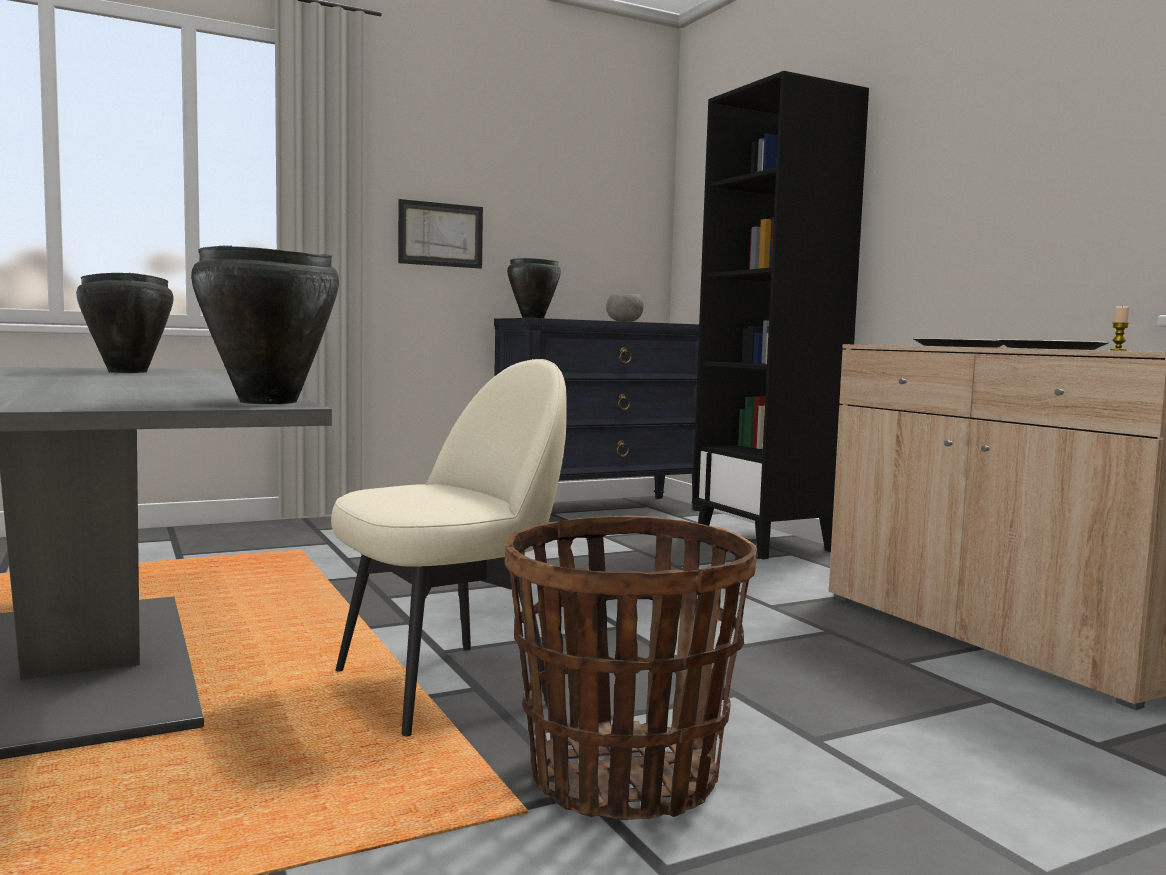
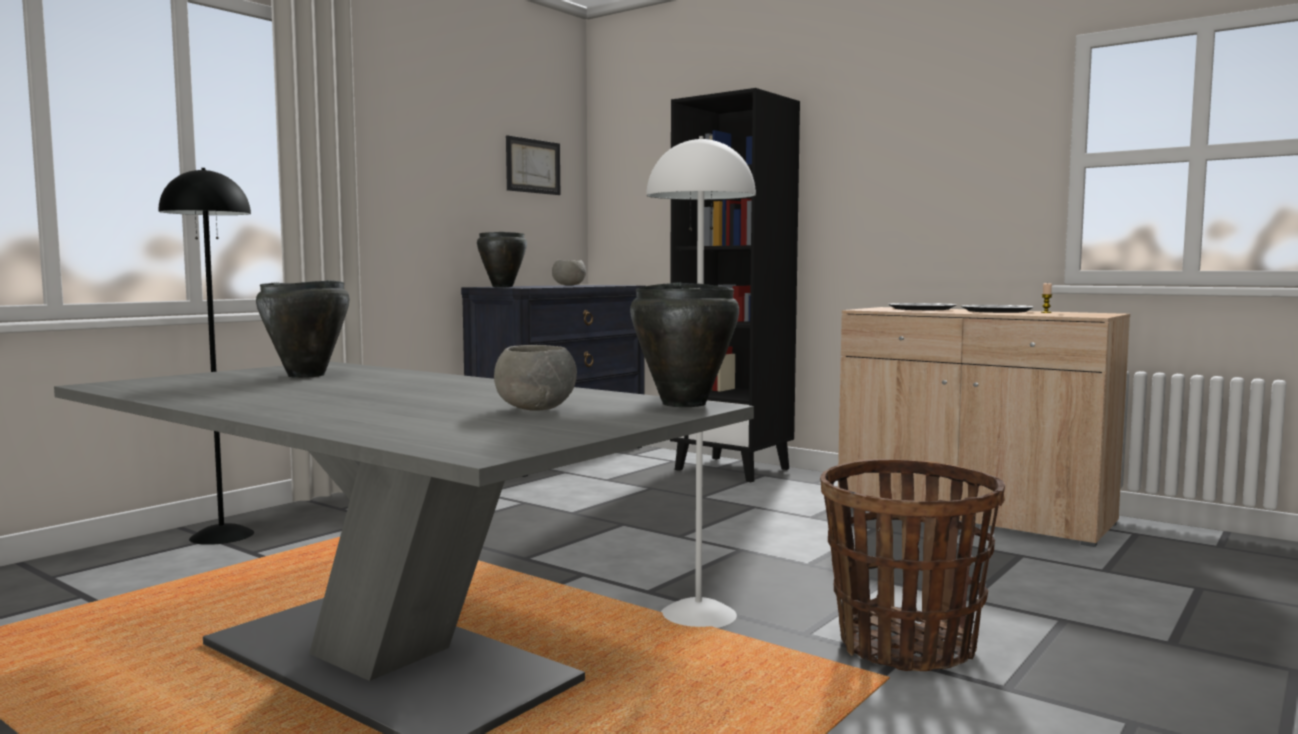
camera: 25 degrees left, 0 degrees up
(106, 394) = (536, 409): none -> grey bowl
(186, 537) = (222, 535): none -> black floor lamp
(440, 234) = (412, 209): picture -> picture (533, 166)
(447, 686) = (699, 614): beige chair -> white floor lamp

